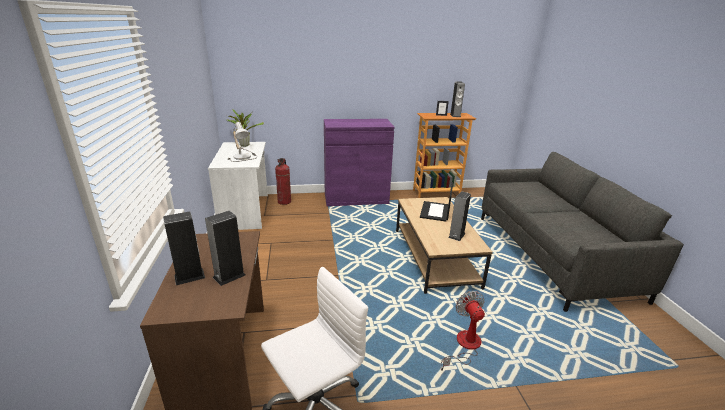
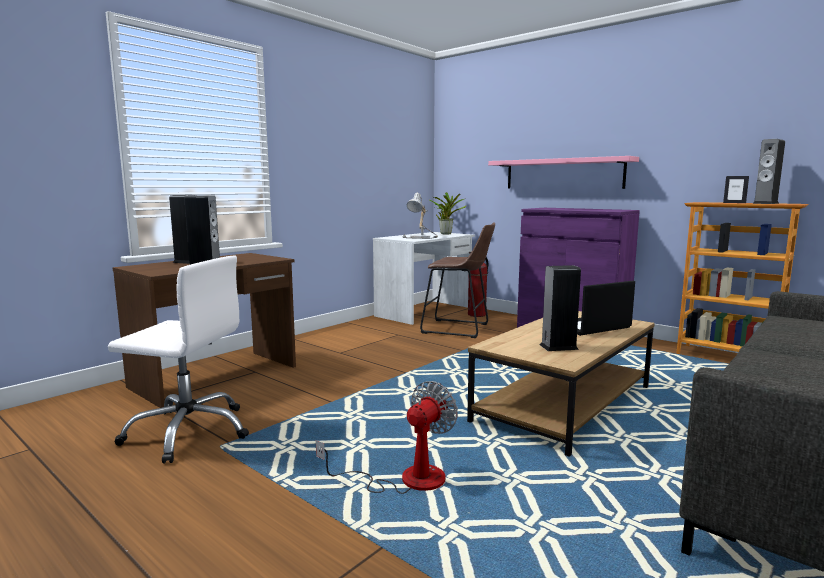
camera: 50 degrees right, 15 degrees down
(298, 221) = (459, 329): none -> brown stool
(335, 95) = (563, 174): none -> pink shelf

